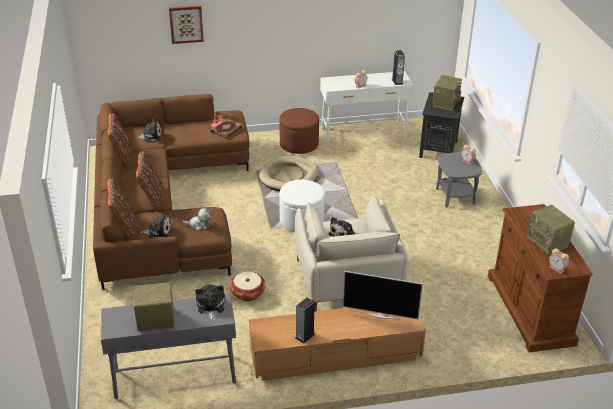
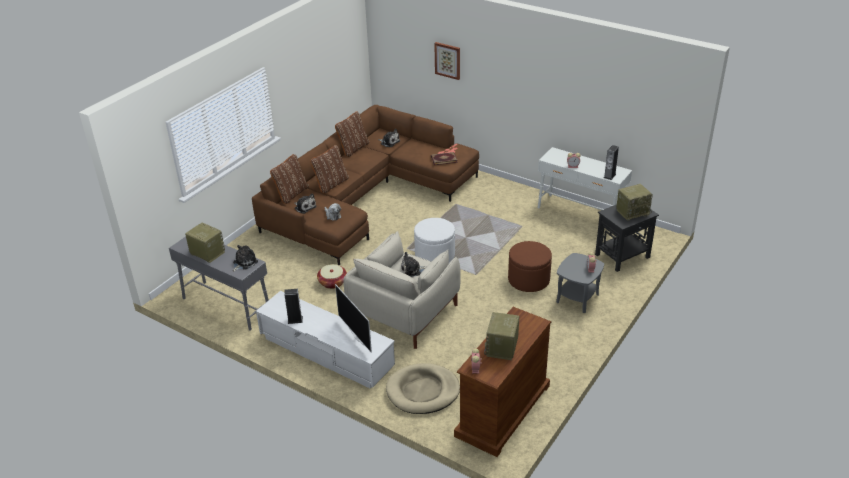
camera: 45 degrees right, 0 degrees up
(289, 177) = (471, 220): beige dog bed -> beige dog bed (423, 391)
(299, 144) = (514, 200): brown ottoman -> brown ottoman (528, 280)
(335, 356) = (326, 353): brown tv stand -> white tv stand

